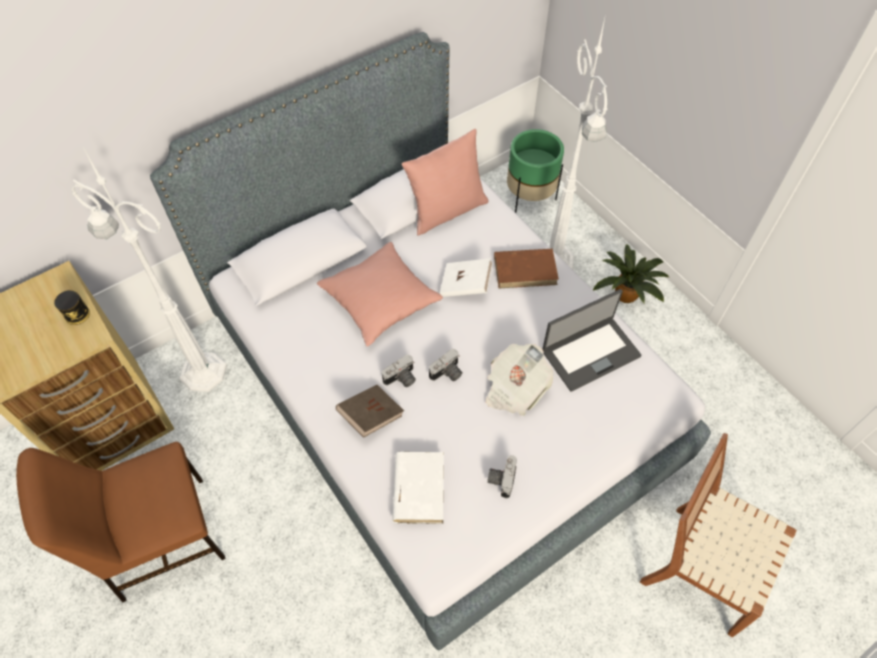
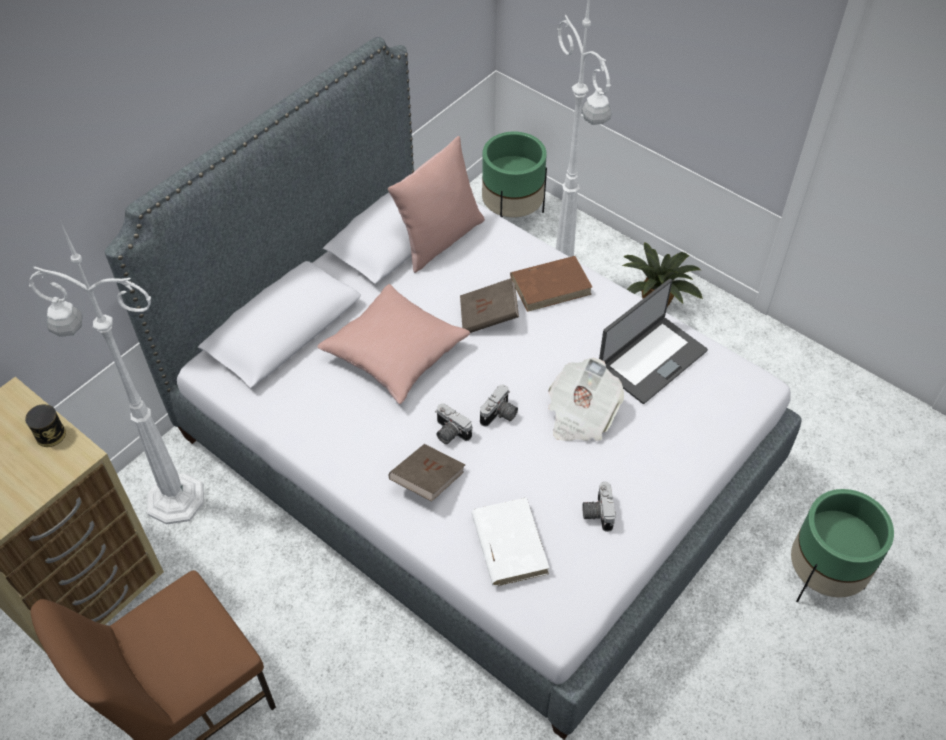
camera: 15 degrees left, 5 degrees down
(401, 379) = (449, 433): camera -> camera turned 90 degrees clockwise
(465, 286) = (488, 317): white book -> brown book
(697, 566) = (822, 577): chair -> green planter

